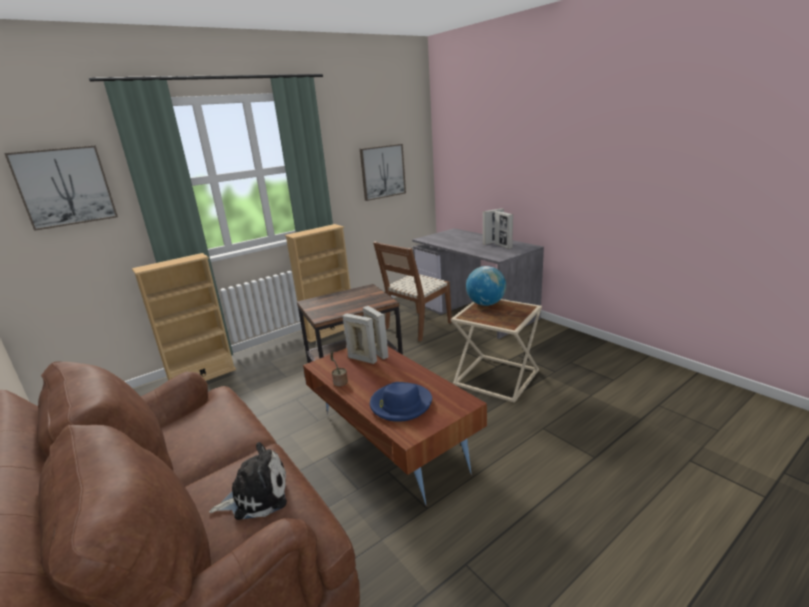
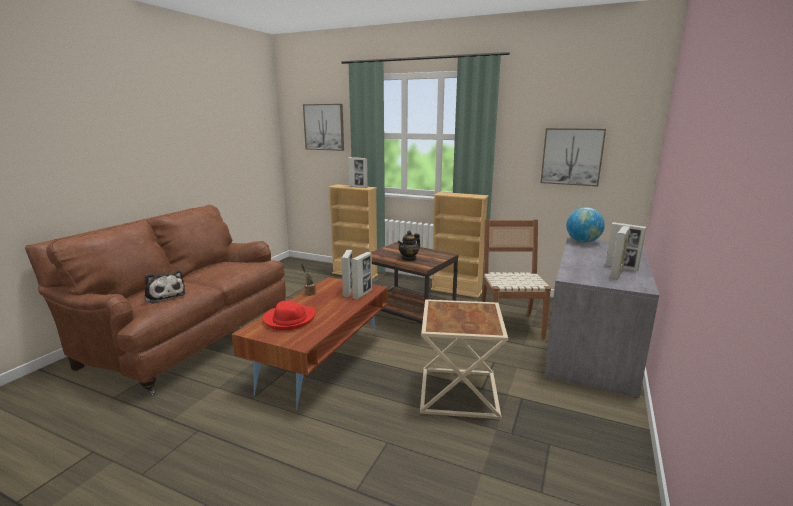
camera: 60 degrees right, 5 degrees down
(183, 259) = (358, 187): none -> picture frame
(357, 304) = (409, 258): none -> teapot
(400, 404) = (289, 319): blue hat -> red hat
(416, 327) = (510, 324): chair -> chair turned 75 degrees clockwise
(485, 304) = (477, 308): globe -> globe (583, 241)

